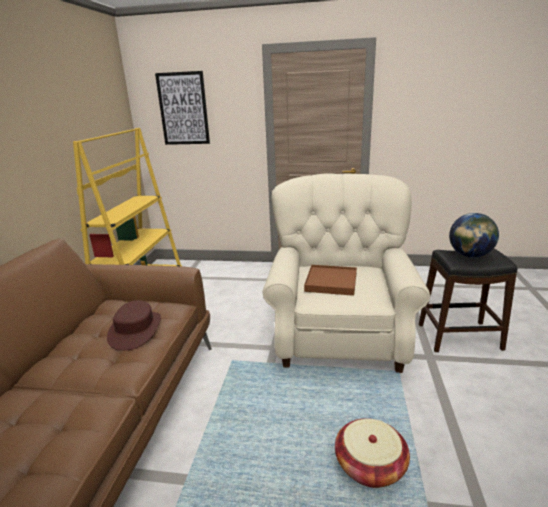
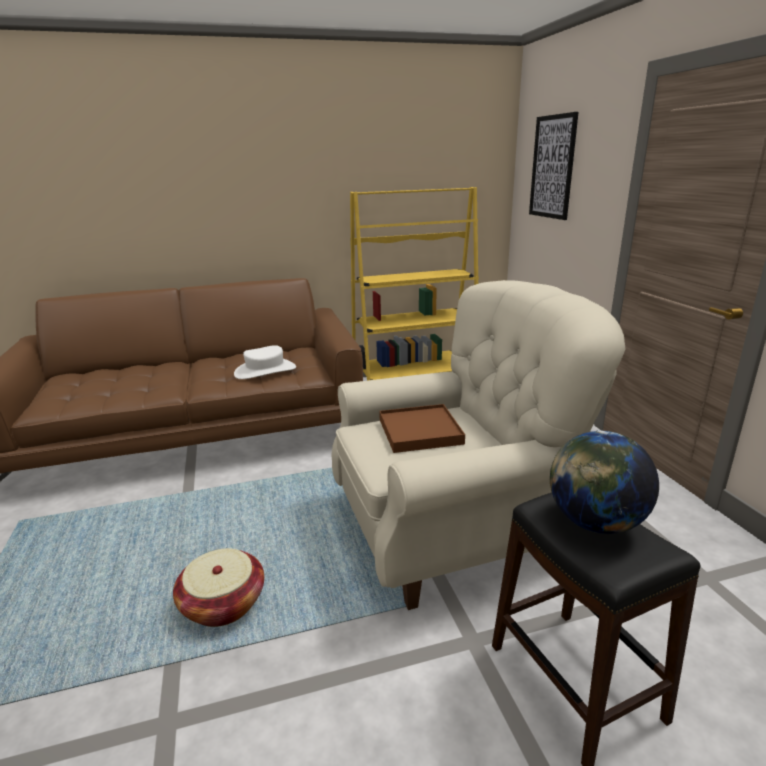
camera: 65 degrees right, 0 degrees up
(136, 330) = (265, 371): brown hat -> white hat

